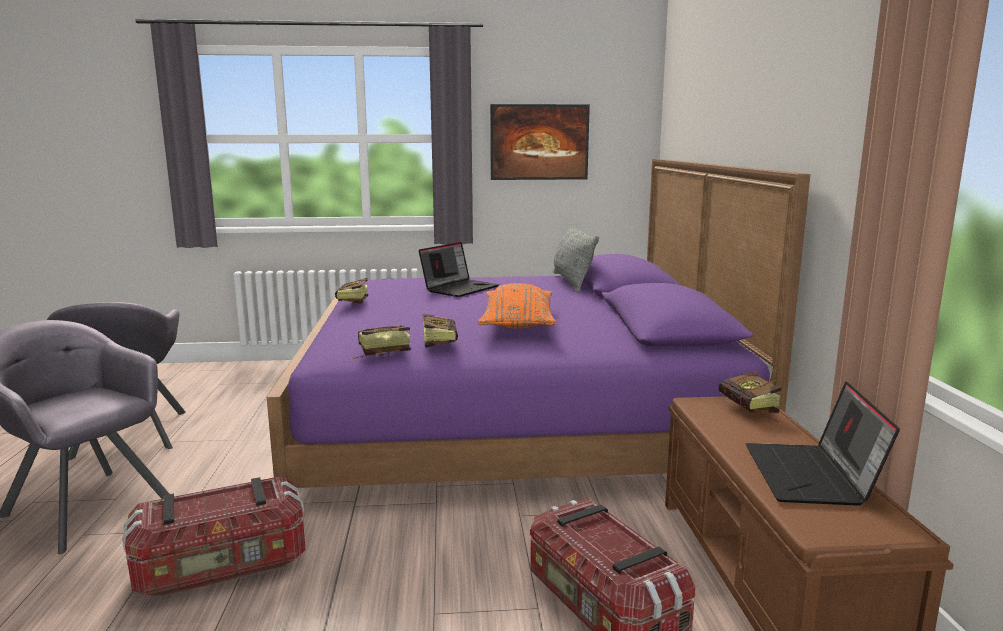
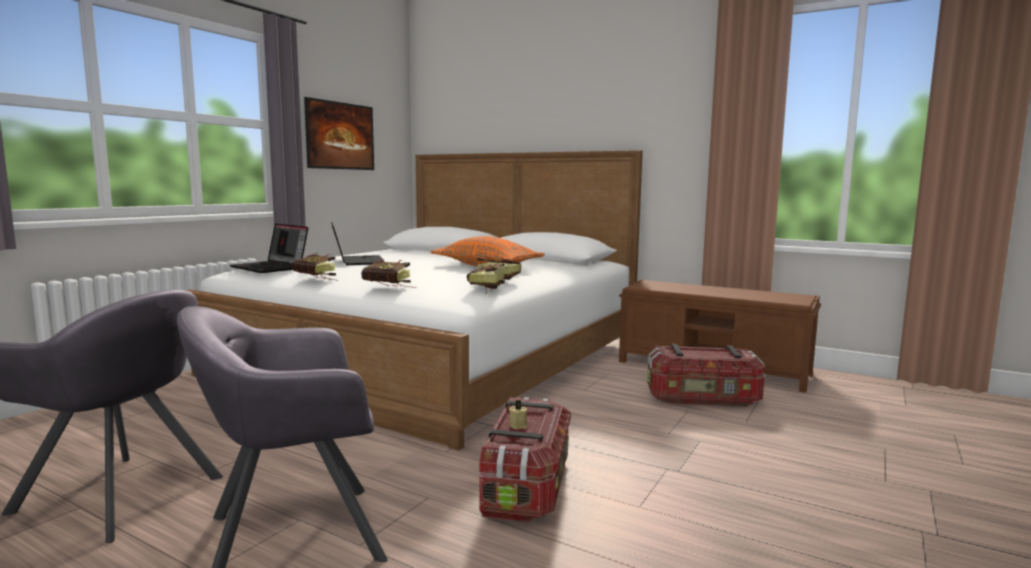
camera: 55 degrees left, 5 degrees down
(211, 503) = (519, 425): none -> beige candle
(513, 412) = (435, 356): purple bed -> white bed
(572, 282) = (412, 250): grey pillow -> none
(751, 412) = (665, 284): book -> book (391, 287)
(812, 476) = (746, 292): laptop -> laptop (271, 268)

